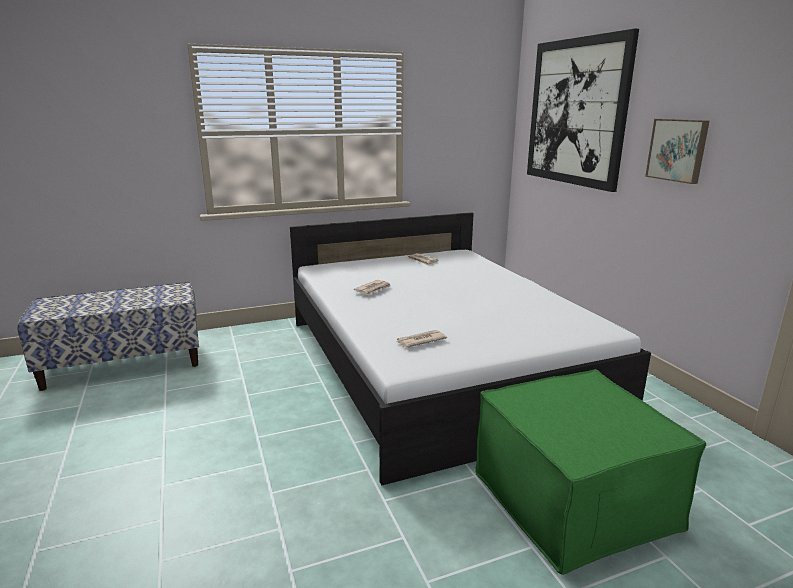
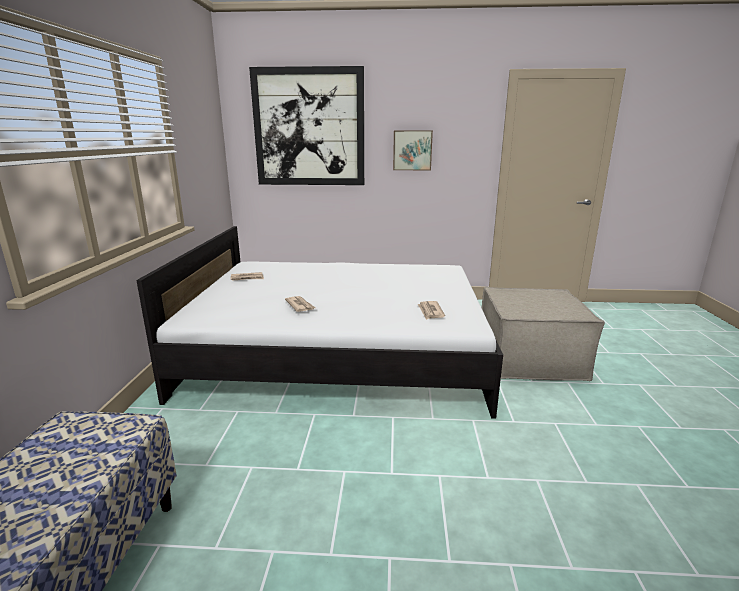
camera: 65 degrees left, 0 degrees up
(574, 499) = (529, 358): green ottoman -> beige ottoman

